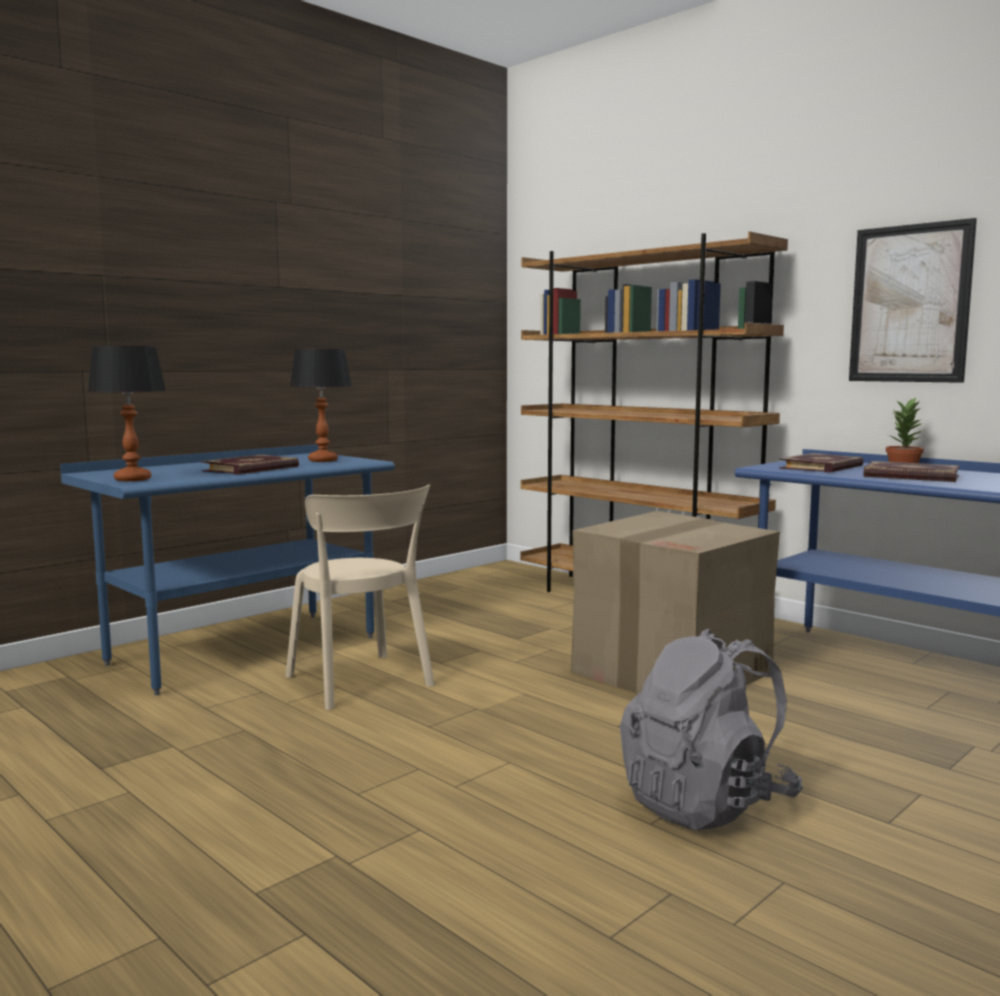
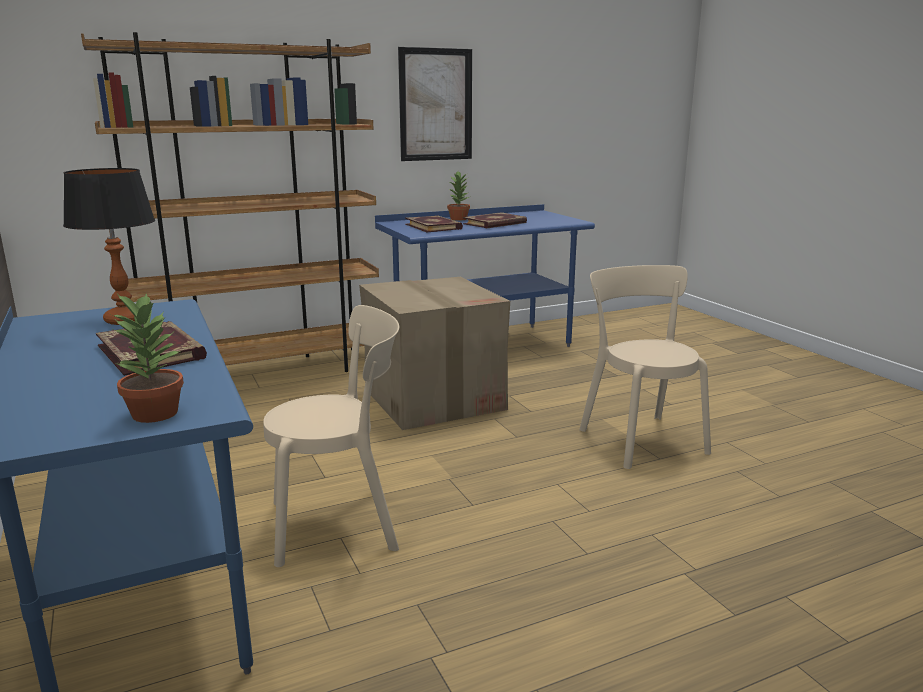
camera: 70 degrees left, 10 degrees up
(133, 479) = (154, 413): table lamp -> potted plant
(706, 803) = (640, 438): grey backpack -> beige chair

